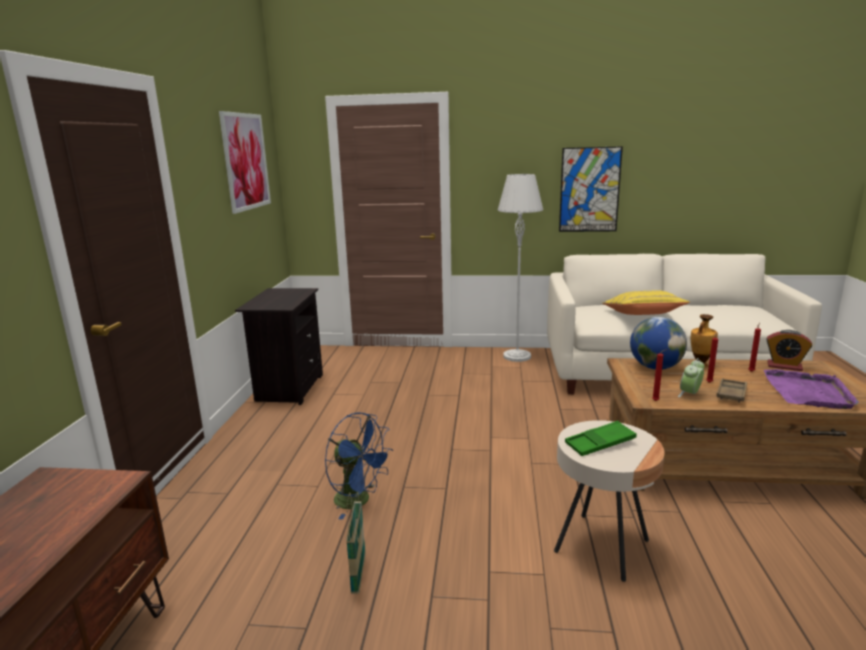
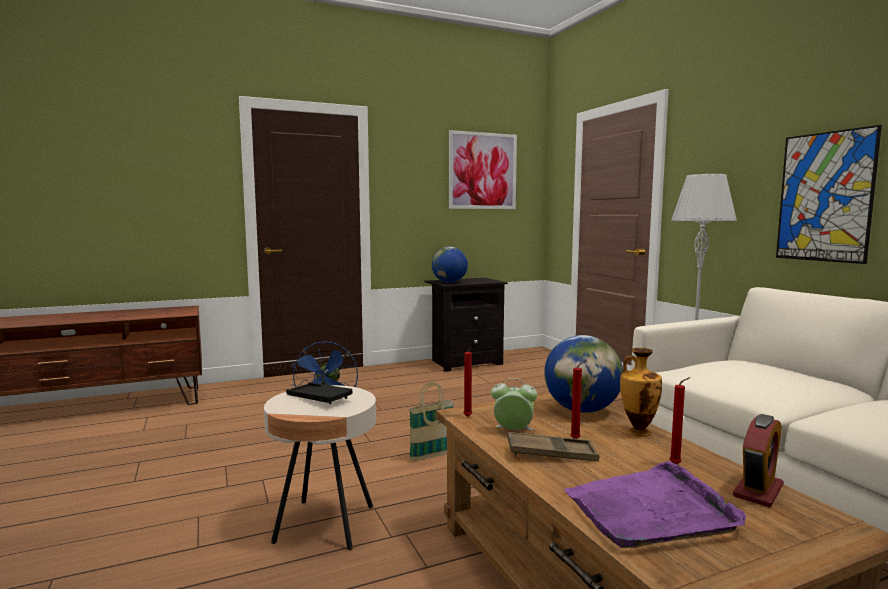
camera: 60 degrees right, 10 degrees down
(276, 304) = (449, 282): none -> globe
(358, 574) = (242, 438): basket -> basket (432, 456)
(600, 443) = (318, 398): green tray -> black tray
(642, 315) = (759, 381): yellow pillow -> none
(784, 366) = (758, 490): alarm clock -> alarm clock turned 135 degrees counterclockwise

